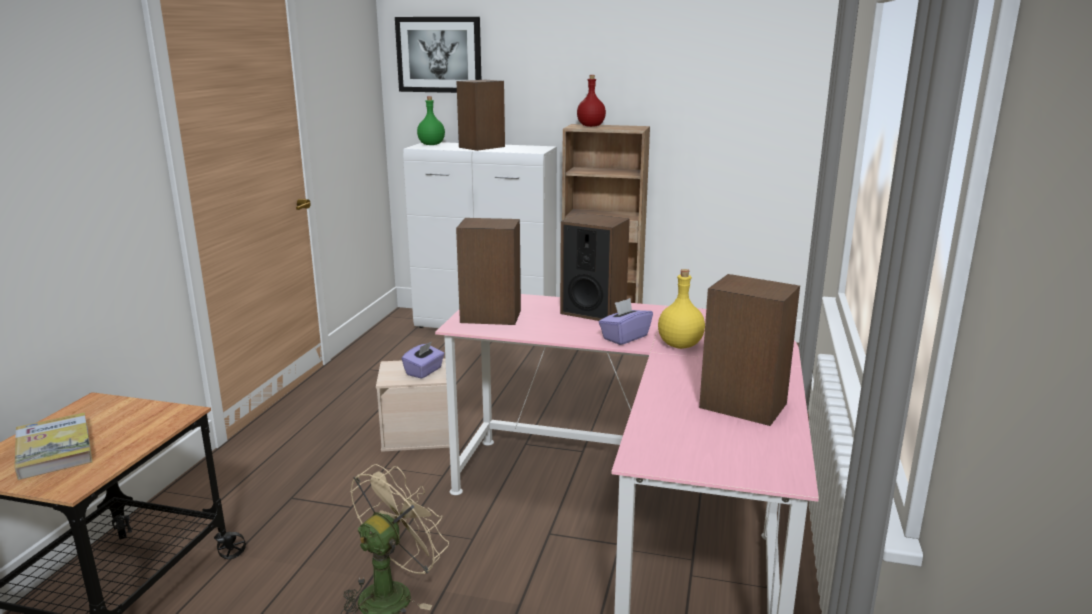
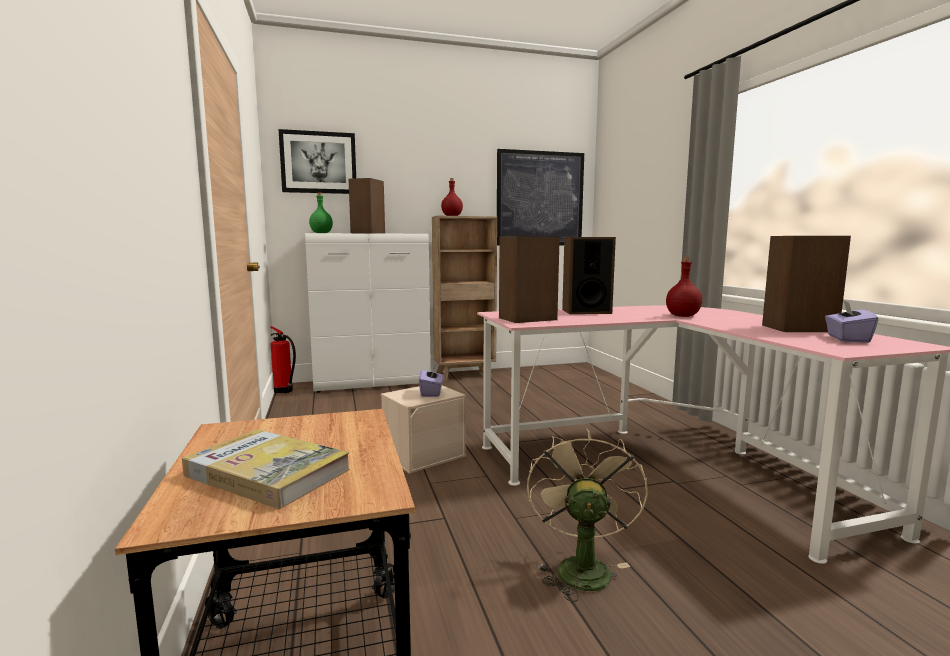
camera: 30 degrees left, 10 degrees down
(392, 319) = (284, 391): none -> fire extinguisher
(624, 337) = (642, 317): purple tissue box -> purple tissue box (847, 339)
(680, 345) = (683, 316): yellow bottle -> red bottle
(735, 98) = (540, 199): none -> picture

